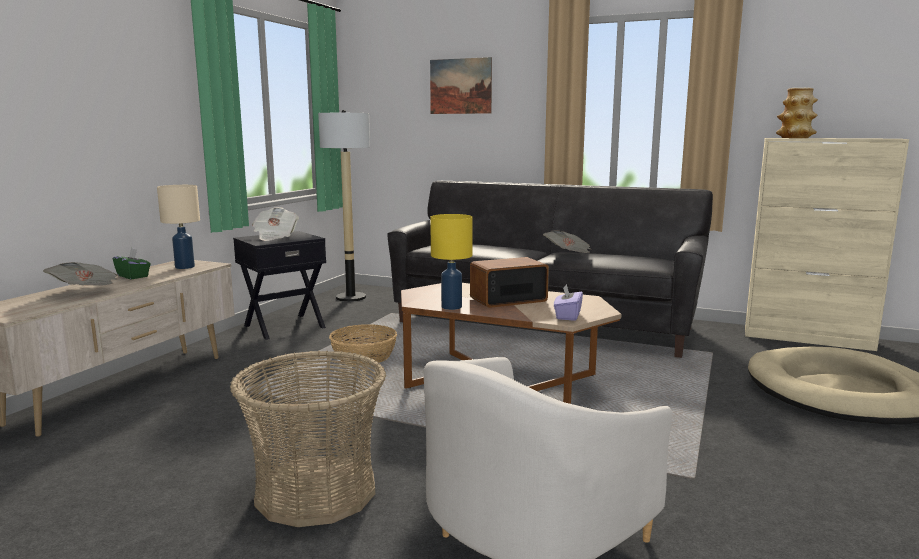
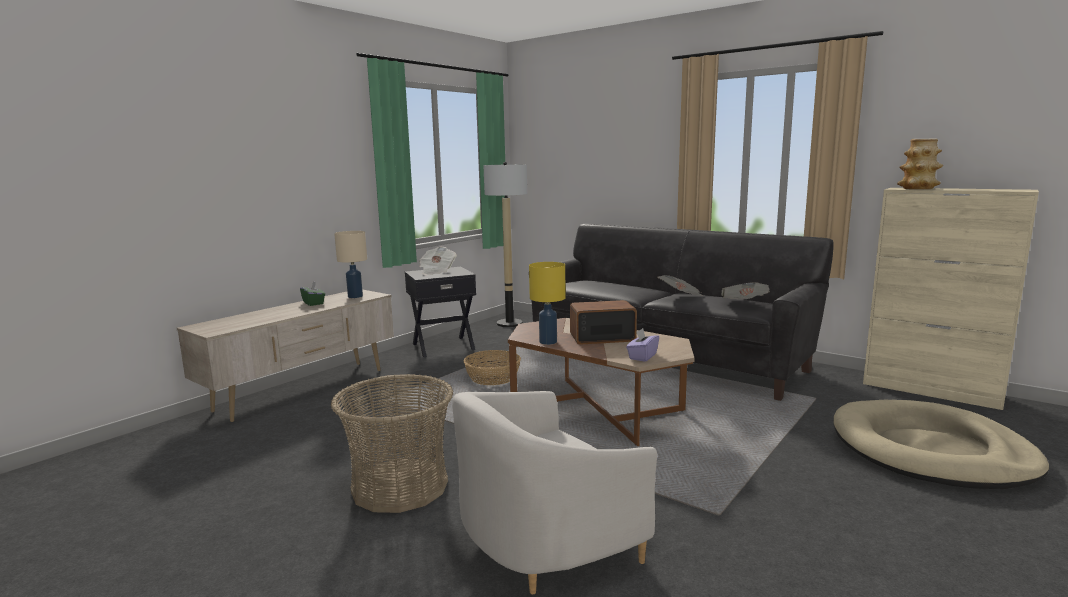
camera: 15 degrees right, 0 degrees up
(87, 292) = (273, 315): newspaper -> newspaper (744, 304)
(460, 86) = (607, 138): picture -> none

